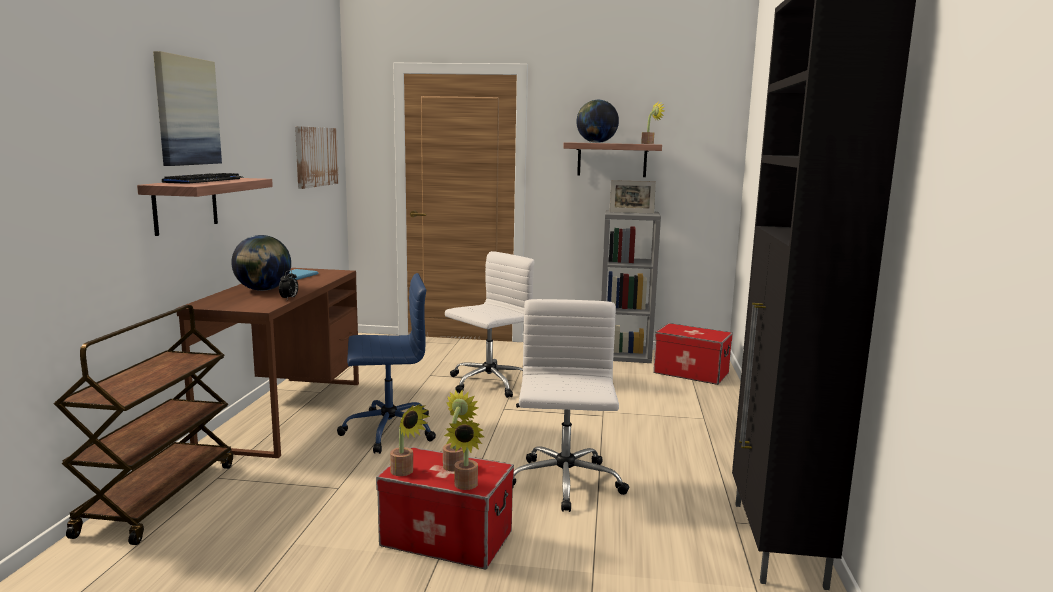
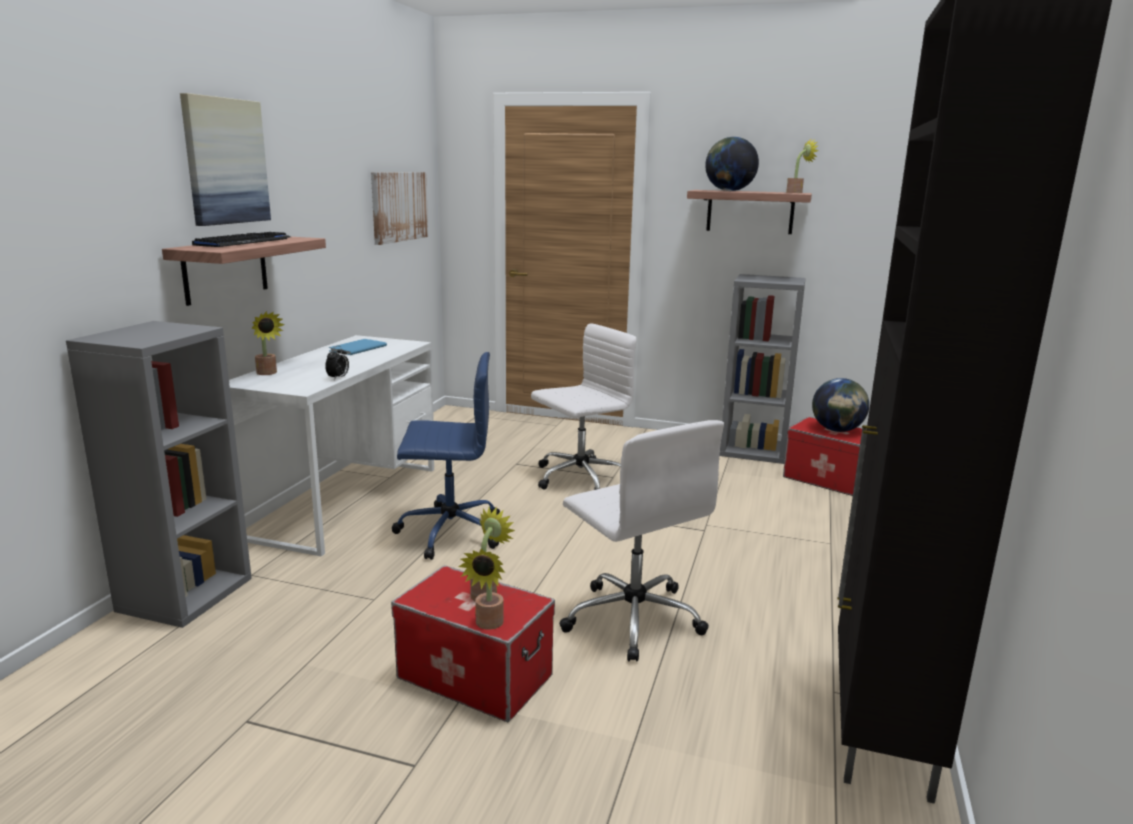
camera: 10 degrees right, 5 degrees up
(159, 497) = (185, 593): brown cart -> grey bookcase
(263, 290) = (316, 365): globe -> globe (837, 430)
(286, 413) = (346, 501): brown desk -> white desk
(405, 472) = (425, 599): potted plant -> potted plant (268, 373)
(564, 484) = (632, 618): white office chair -> white office chair turned 135 degrees clockwise
(631, 212) = (769, 279): picture frame -> none

